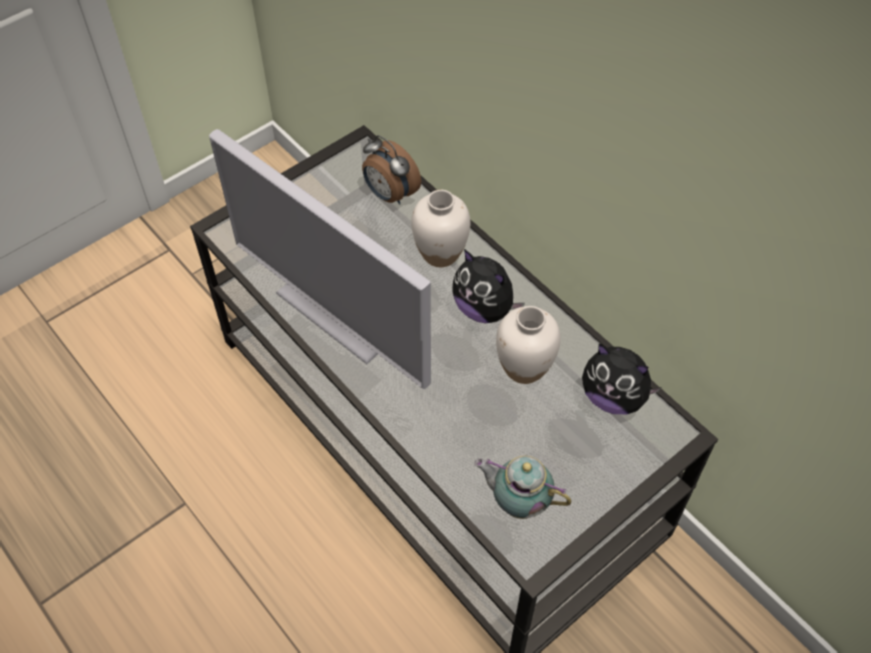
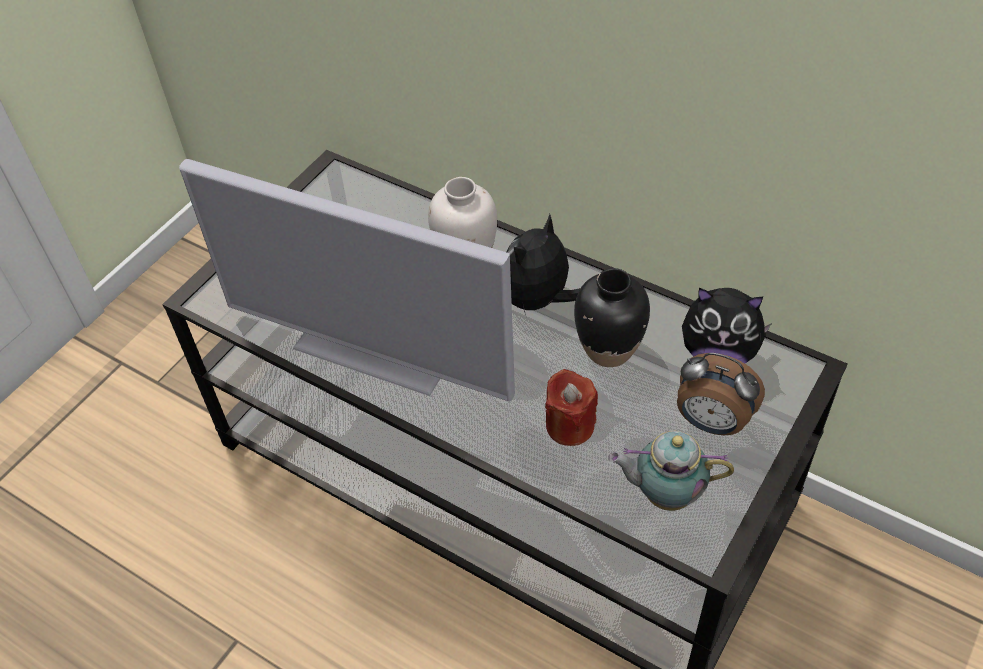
camera: 15 degrees left, 5 degrees down
(389, 195) = (384, 212): alarm clock -> alarm clock (711, 422)
(466, 422) = (570, 426): none -> red candle
(484, 309) = (538, 301): plush toy -> plush toy turned 105 degrees clockwise
(524, 368) = (609, 350): white vase -> black vase

